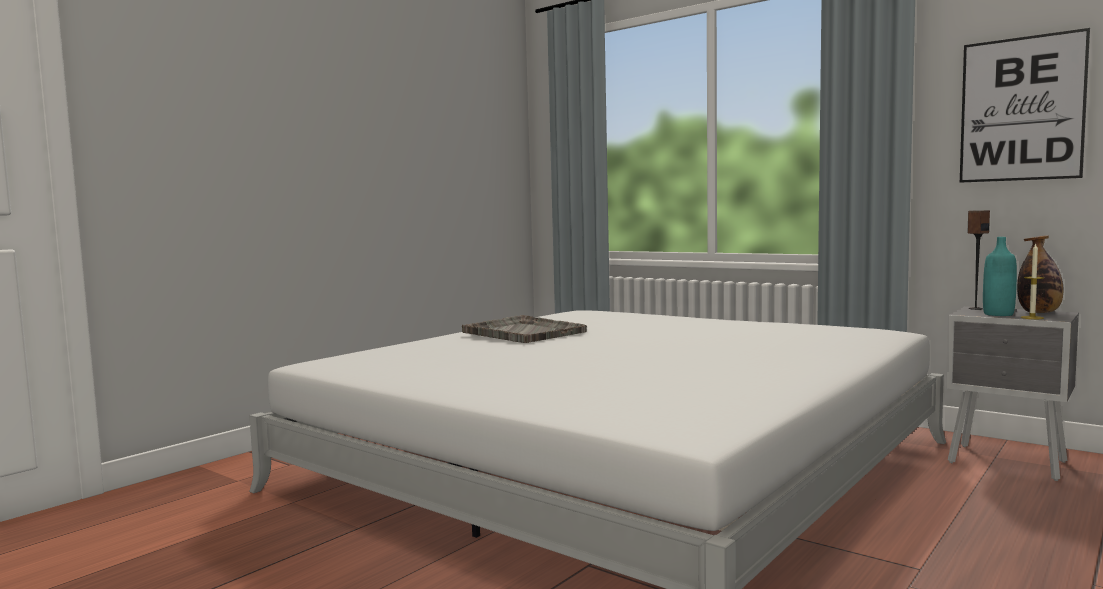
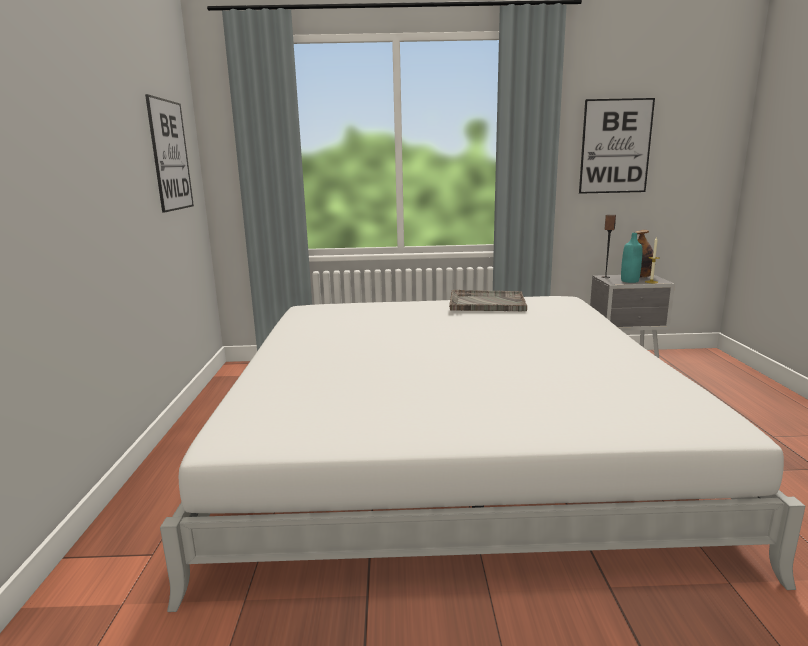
camera: 40 degrees left, 10 degrees up
(472, 150) = (170, 155): none -> picture
(523, 332) = (335, 344): grey tray -> grey tray (486, 303)

